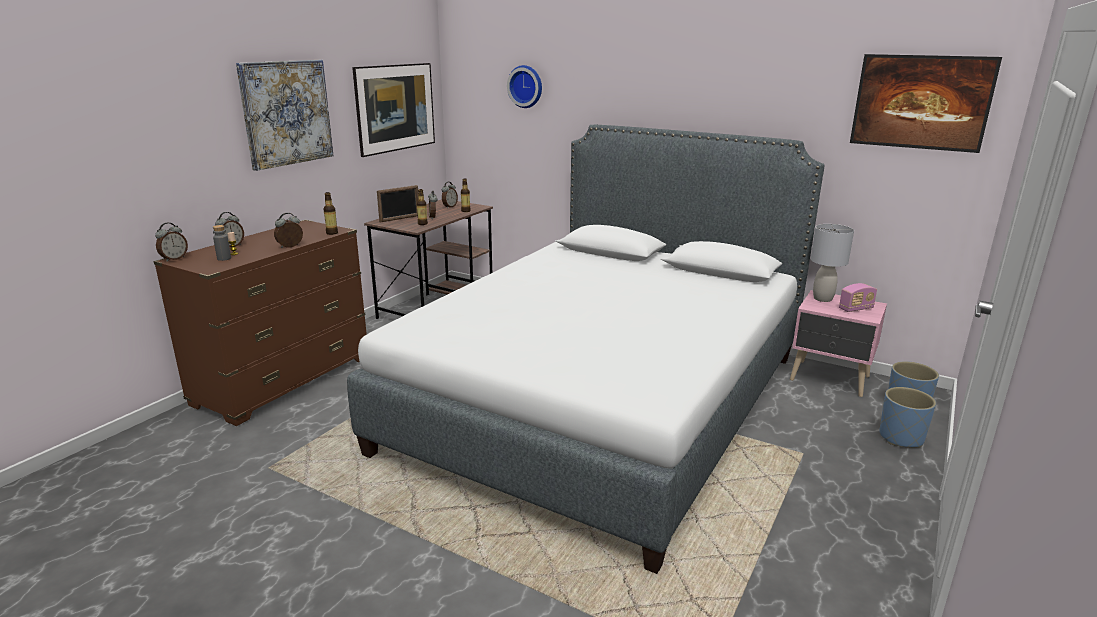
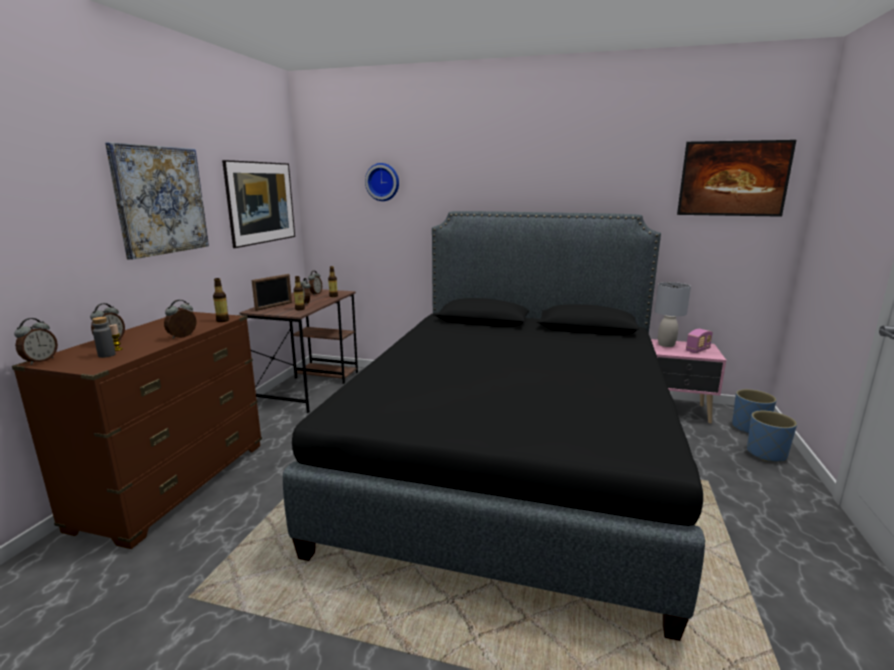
camera: 15 degrees left, 5 degrees down
(602, 401) = (510, 457): white bed -> black bed

